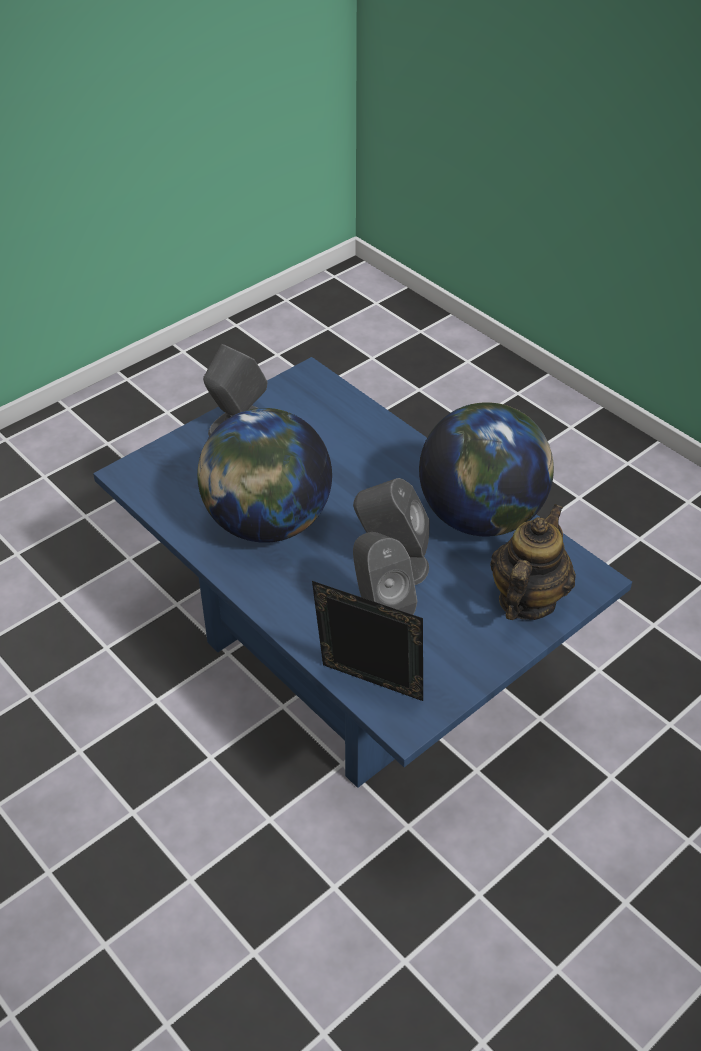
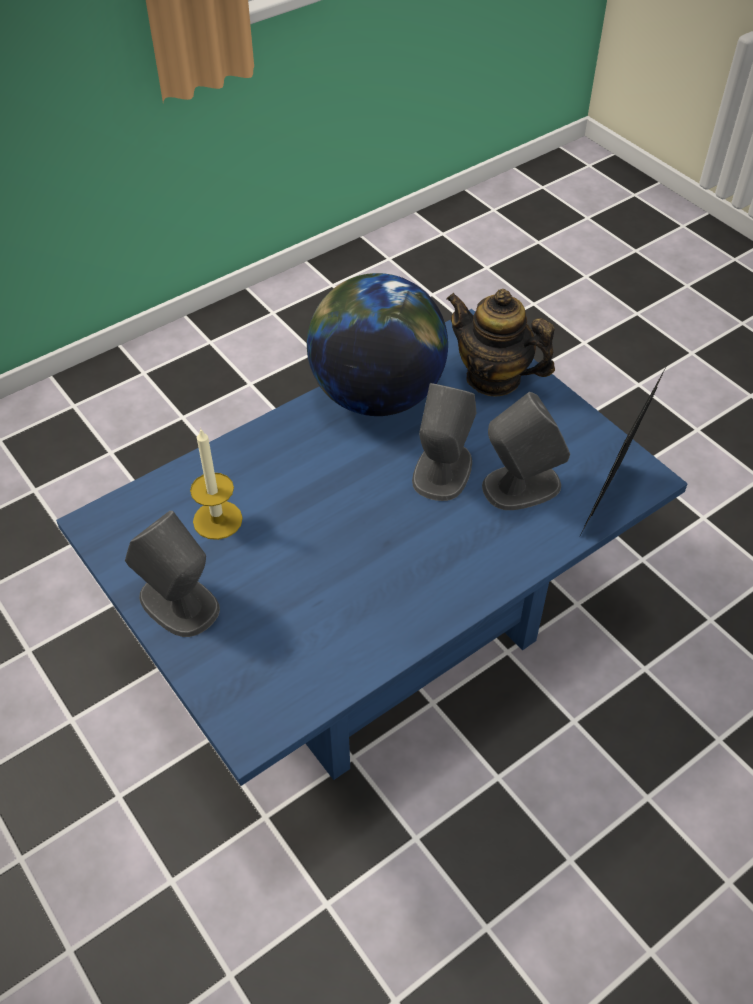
camera: 85 degrees left, 5 degrees up
(267, 523) = (365, 577): globe -> none
(319, 435) = (217, 520): none -> candle

